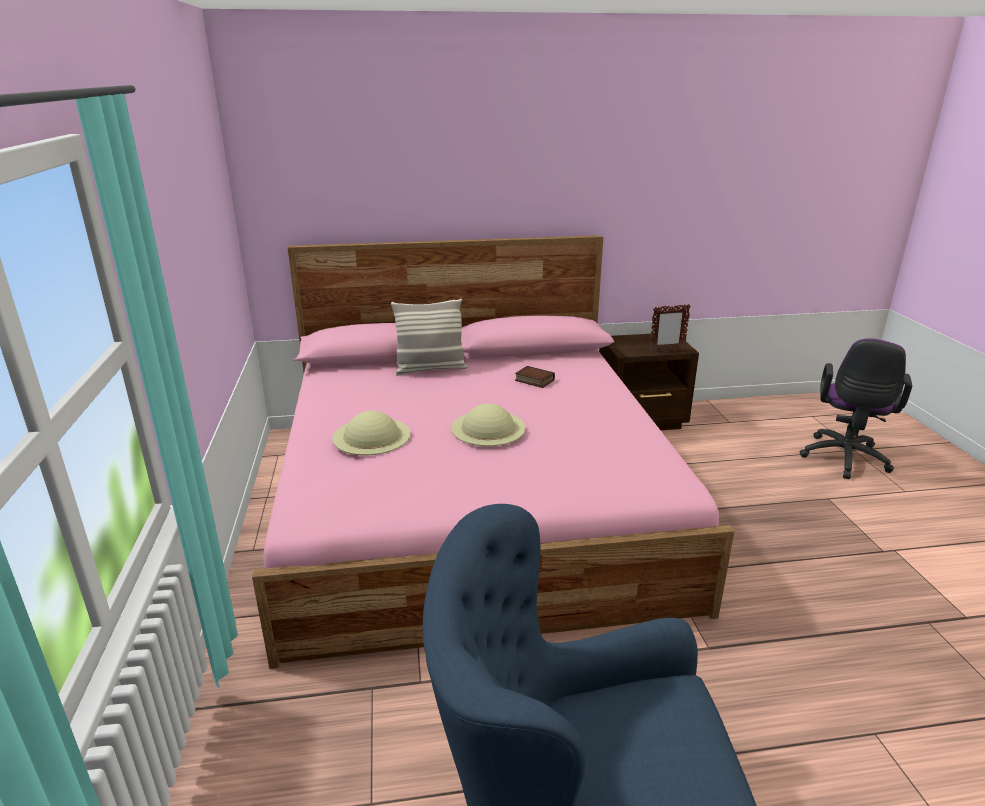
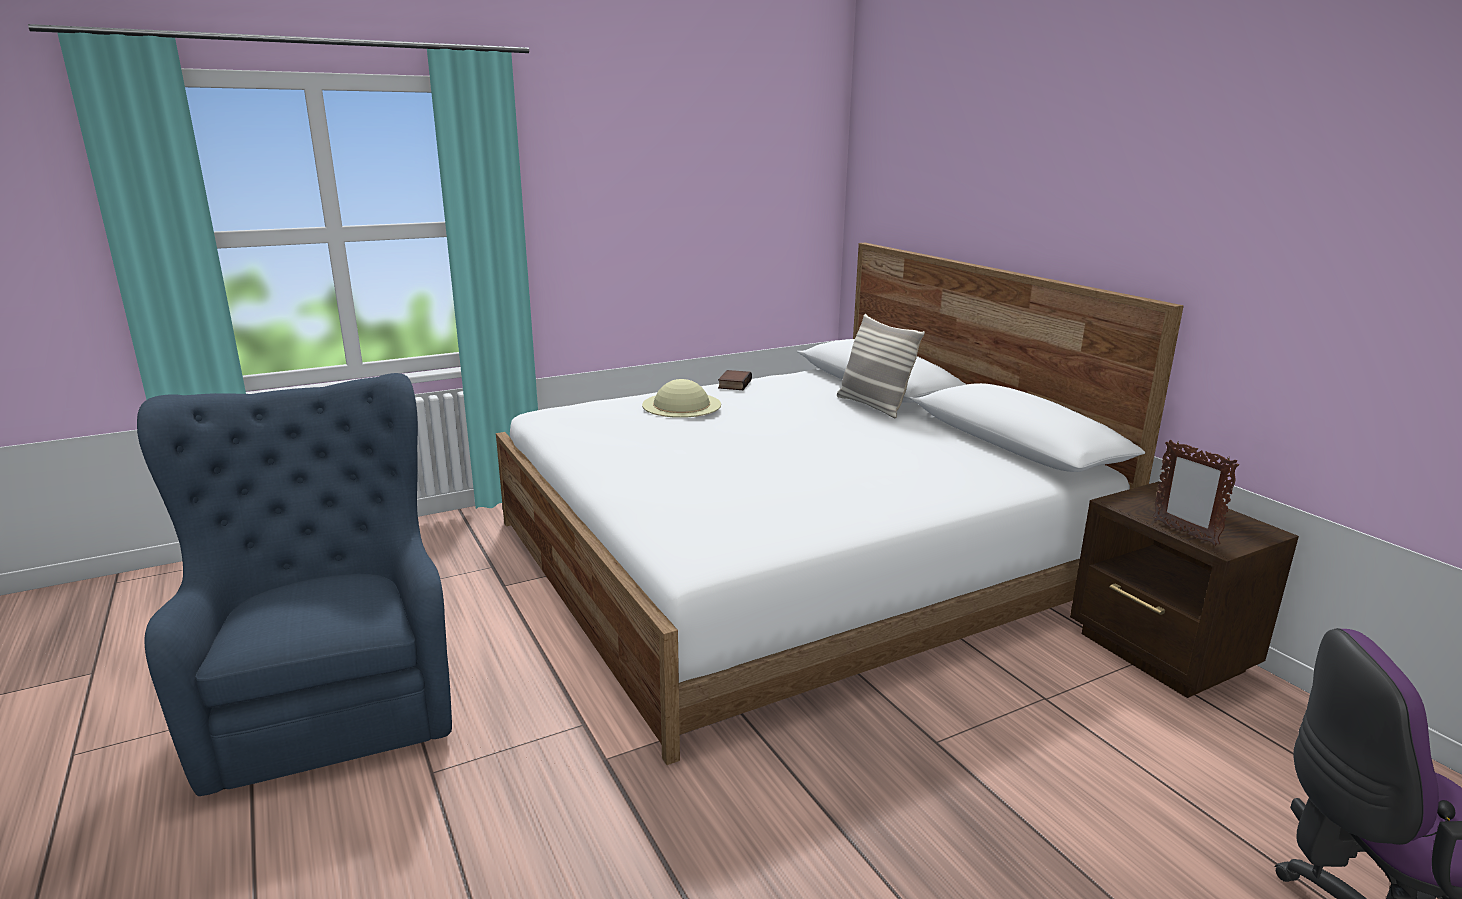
camera: 70 degrees right, 5 degrees down
(473, 503) = (791, 559): pink bed -> white bed
(488, 428) = (748, 445): beige hat -> none
(533, 380) = (908, 453): book -> book (734, 384)

